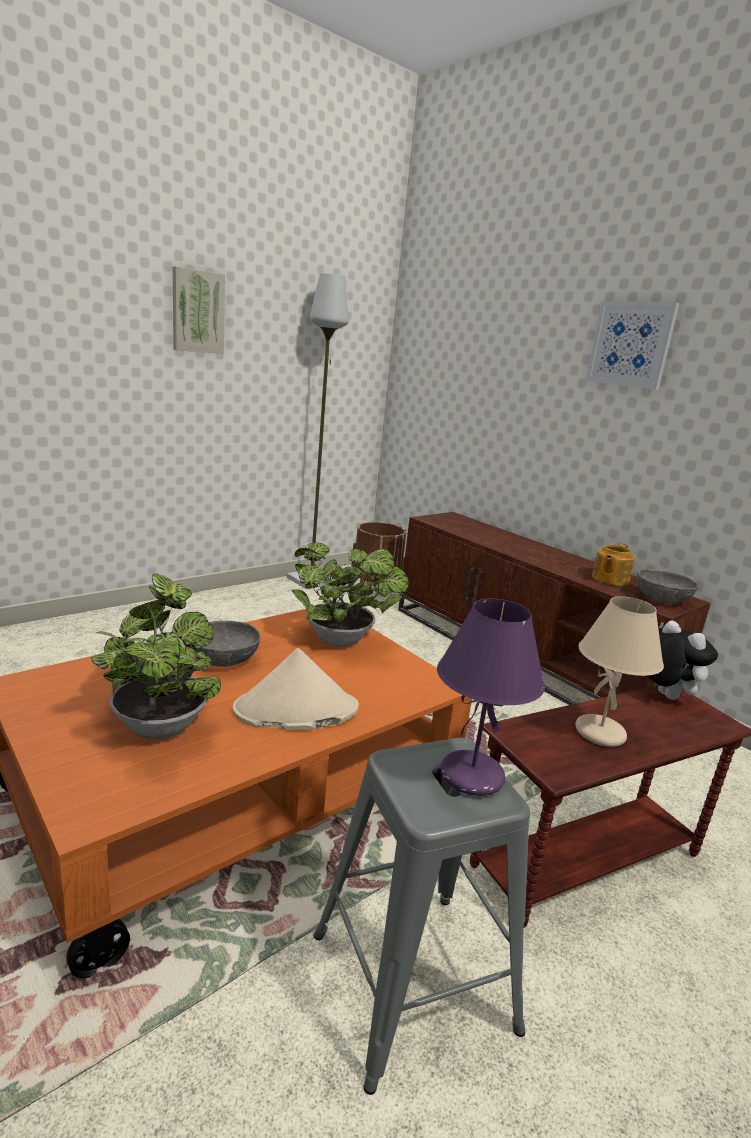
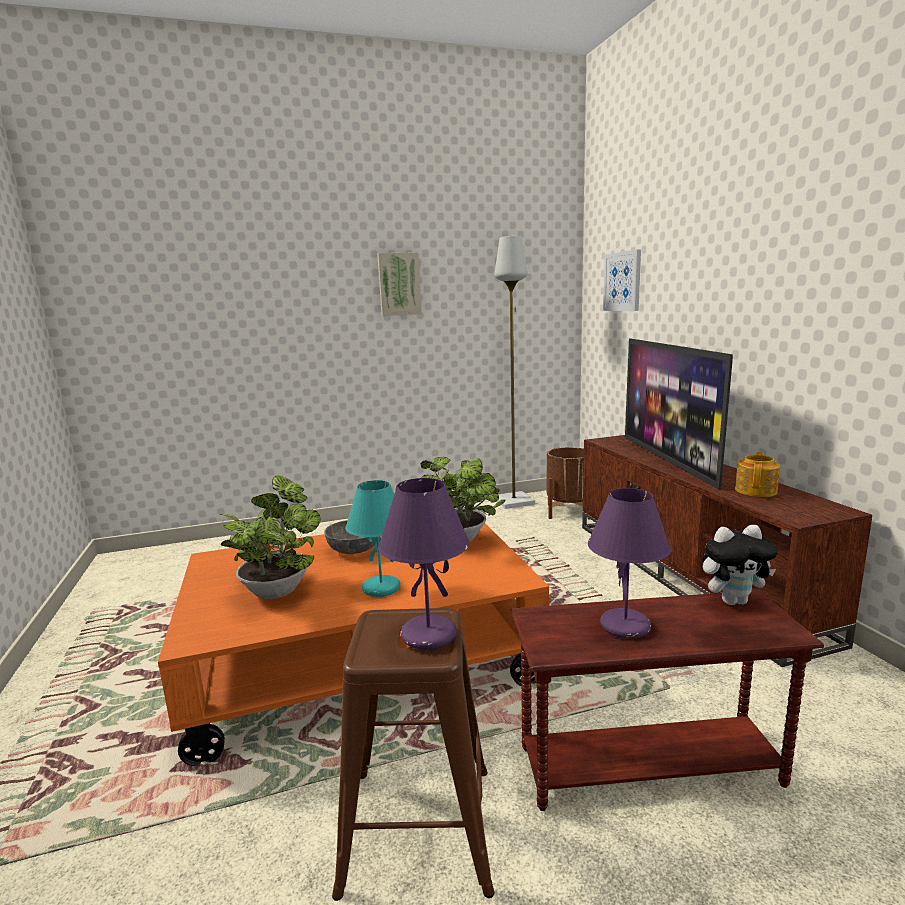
camera: 25 degrees right, 5 degrees down
(295, 710) = (380, 588): beige hat -> turquoise table lamp
(416, 981) = (420, 828): grey stool -> brown stool
(510, 544) = (668, 460): none -> television
(601, 733) = (626, 626): beige table lamp -> purple table lamp
(609, 579) = (756, 490): teapot -> teapot turned 150 degrees clockwise
(631, 344) = (769, 250): picture -> picture (623, 281)
(661, 599) = (805, 510): grey bowl -> none
(663, 695) = (733, 601): plush toy -> plush toy turned 90 degrees clockwise

